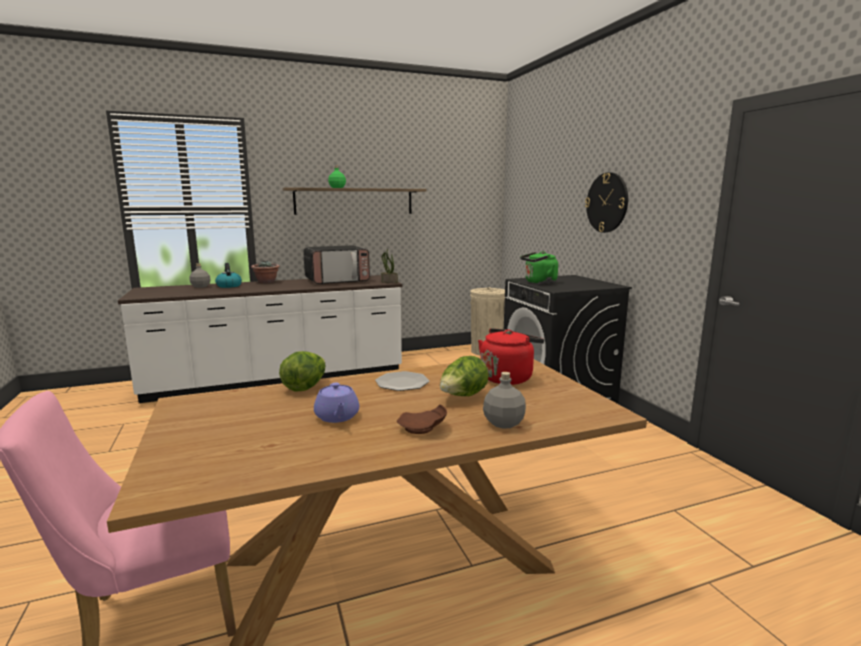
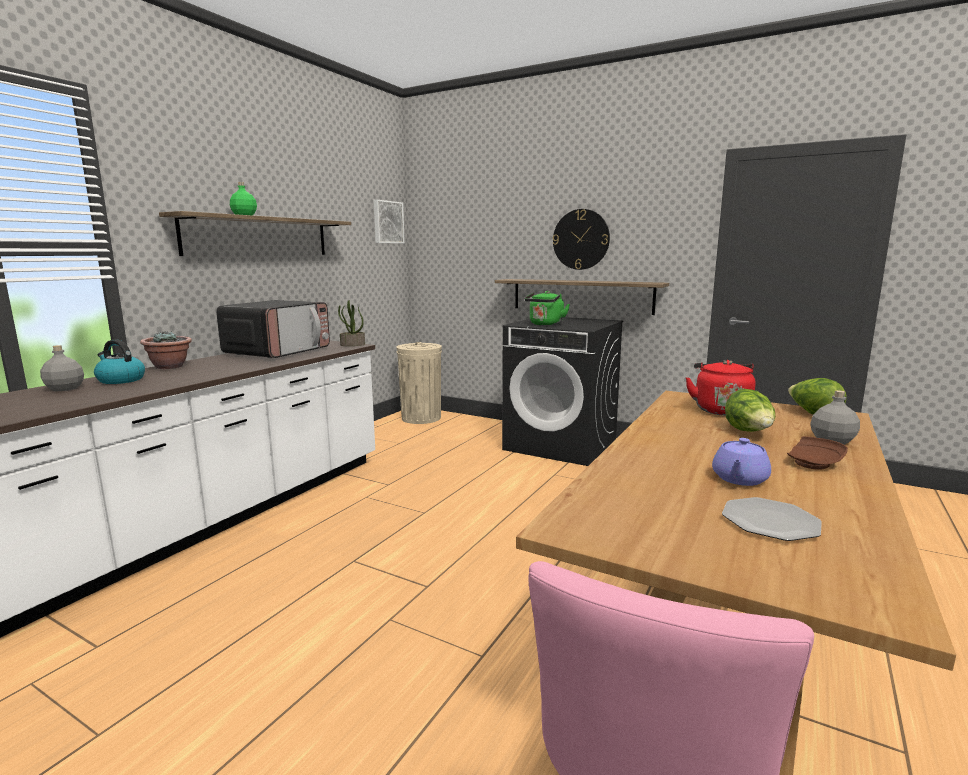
camera: 40 degrees left, 0 degrees up
(305, 387) = (618, 466): lettuce -> lettuce (813, 414)
(337, 417) = (739, 479): purple teapot -> purple teapot turned 90 degrees clockwise
(402, 383) = (675, 436): plate -> plate (770, 521)
(480, 187) = (387, 222): none -> picture
(604, 258) = (581, 296): none -> shelf

